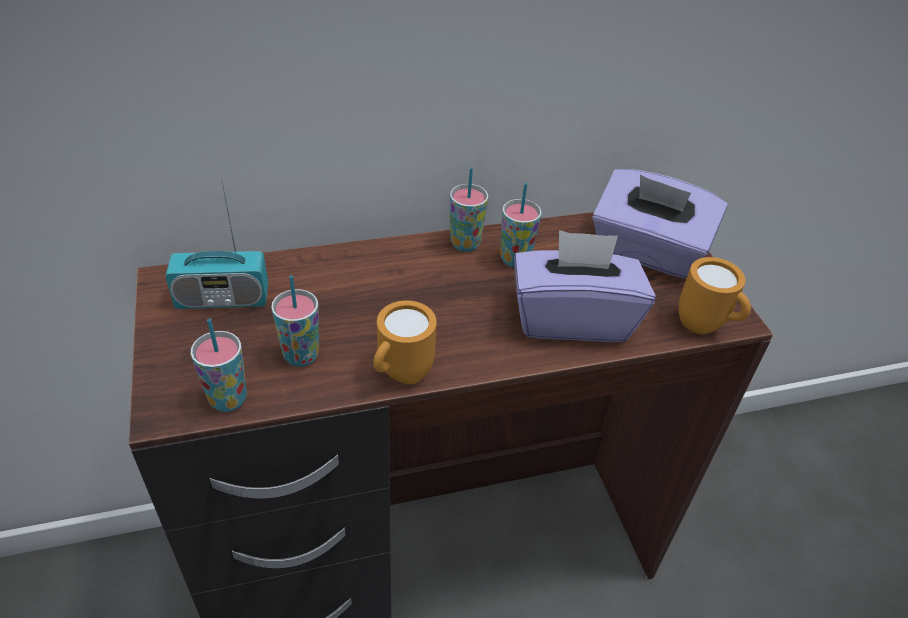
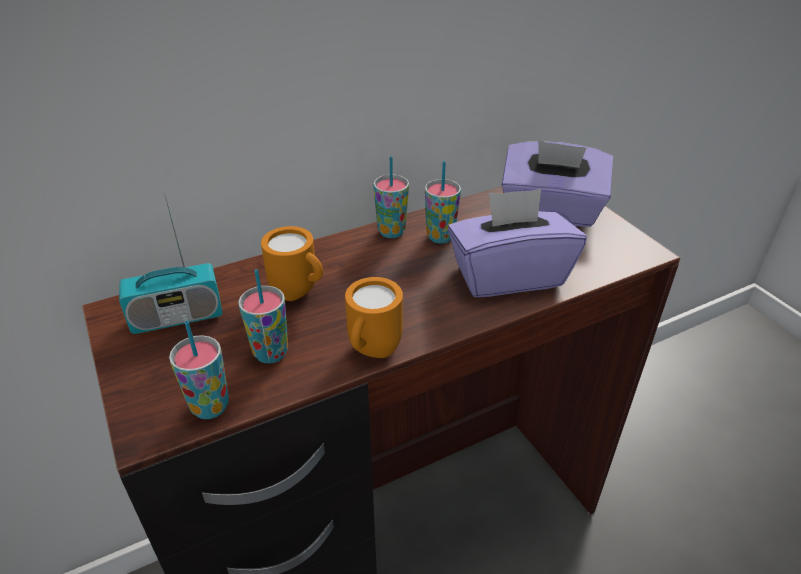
camera: 10 degrees left, 5 degrees down
(705, 327) = (623, 262): orange mug -> orange mug (299, 294)

